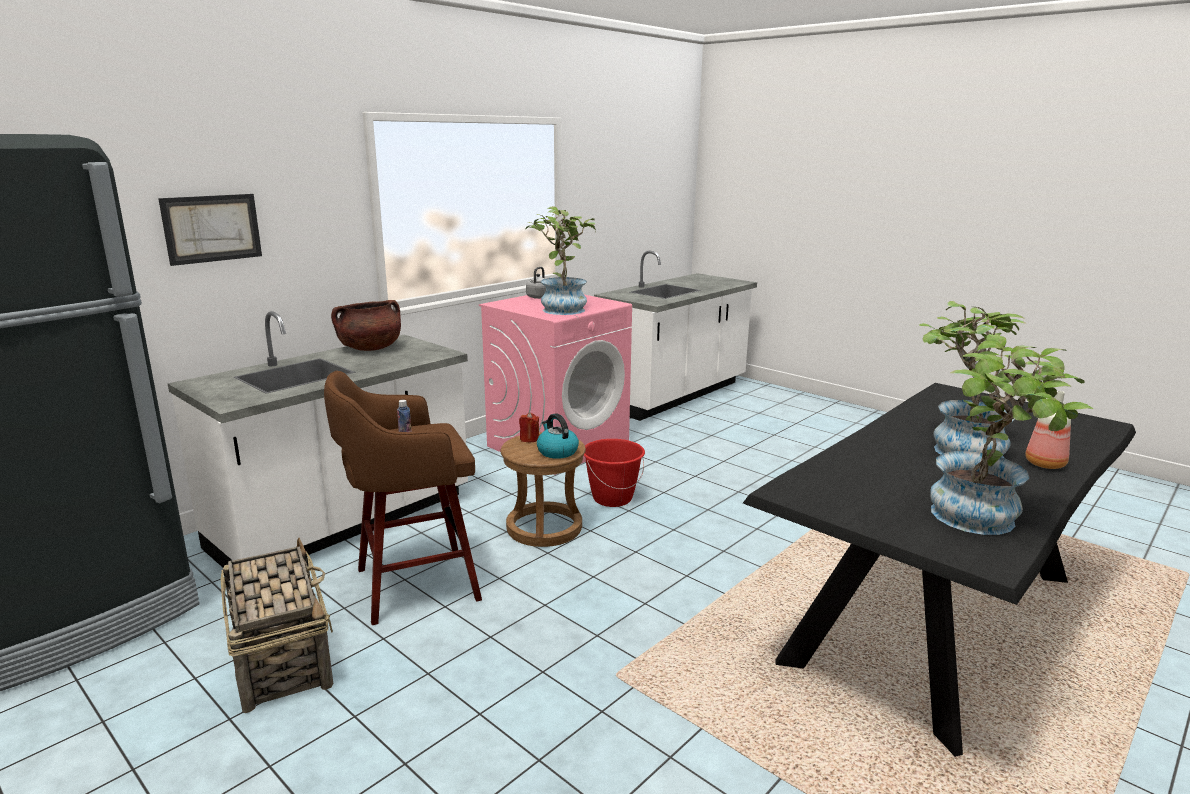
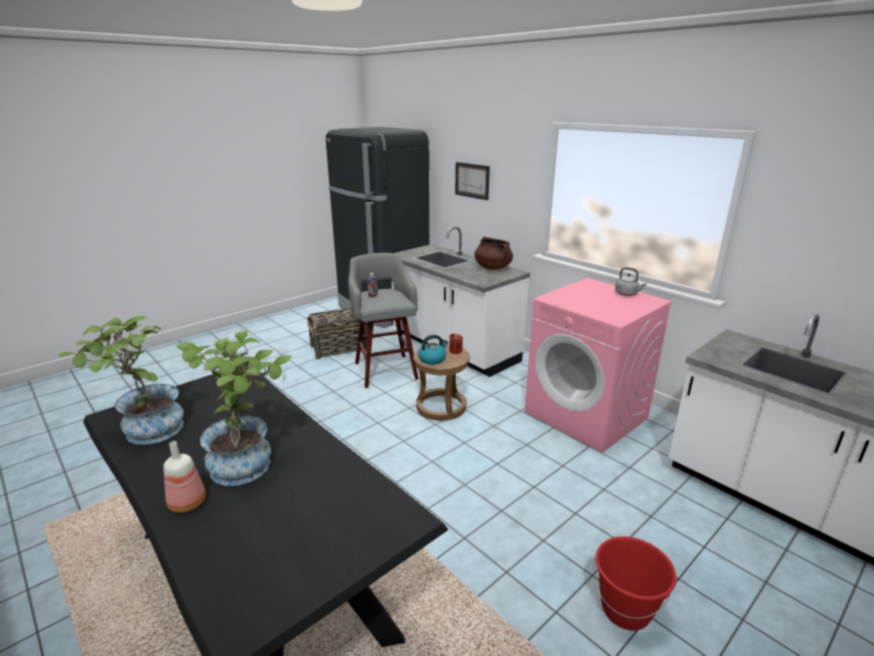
camera: 95 degrees right, 5 degrees up
(412, 585) = (385, 369): brown stool -> grey stool
(562, 308) = (583, 301): potted plant -> none
(612, 498) = (485, 436): red bucket -> red bucket (626, 610)

